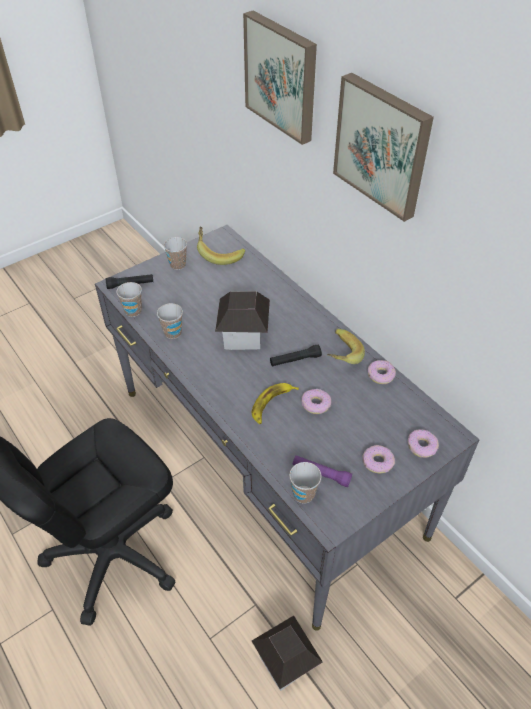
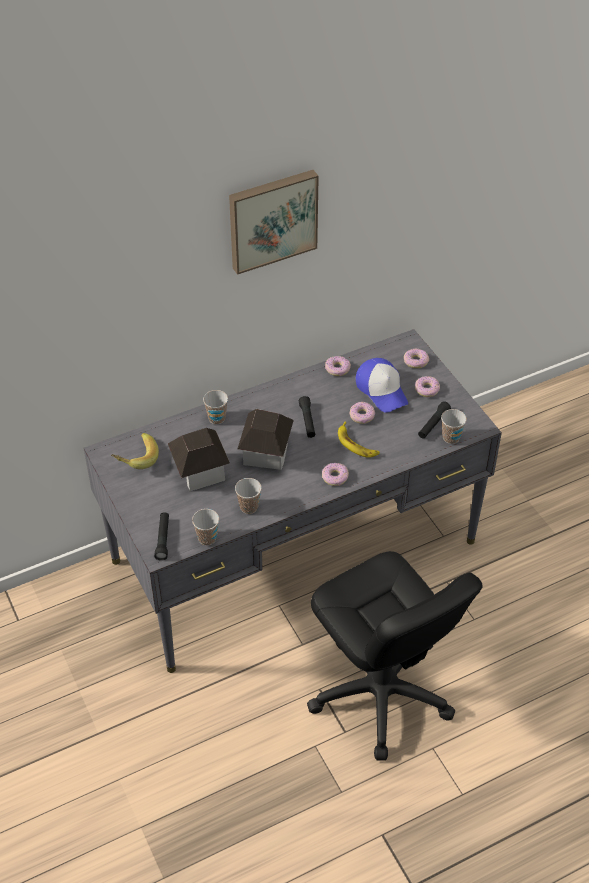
camera: 80 degrees left, 0 degrees up
(178, 265) = (142, 496): cup -> cup (216, 418)
(221, 391) = (335, 477): none -> donut
(282, 76) = (144, 253): picture -> none
(286, 661) = (498, 567): toy house -> toy house (200, 472)
(321, 474) = (433, 424): purple flashlight -> black flashlight
(339, 356) = (309, 391): banana -> none
(361, 418) = (382, 390): none -> cap

